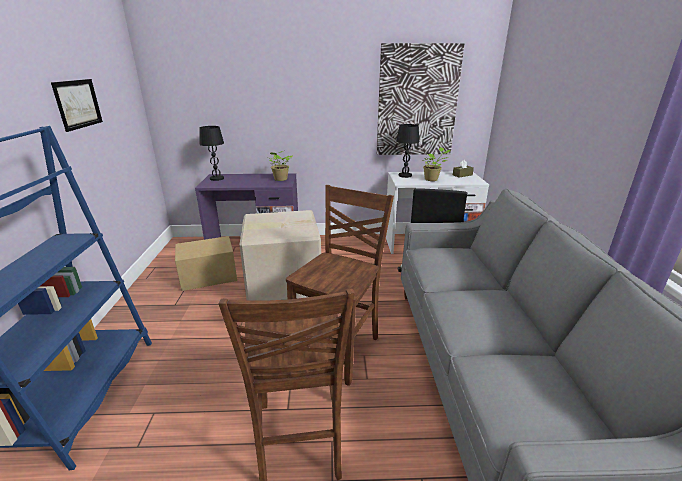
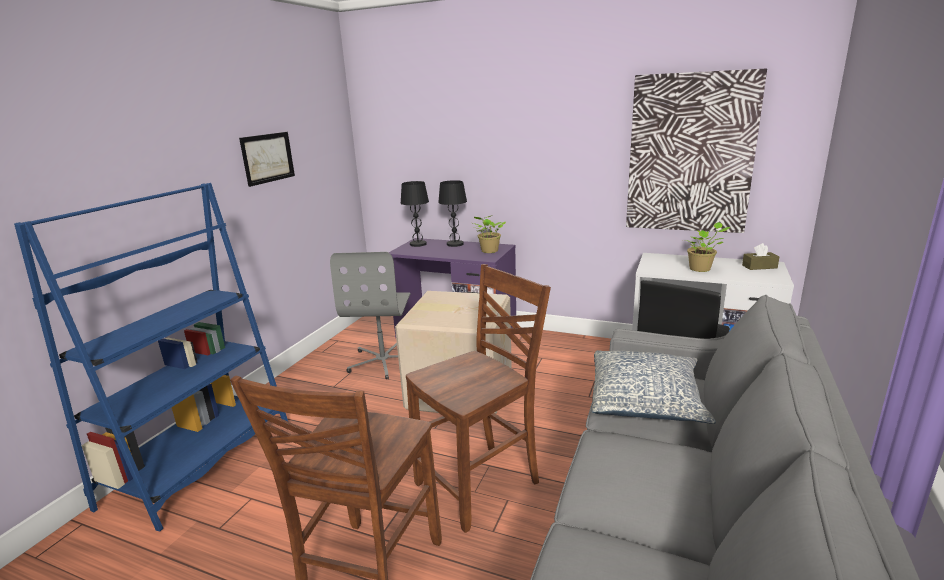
camera: 25 degrees right, 5 degrees down
(208, 277) = (384, 361): cardboard box -> grey office chair
(405, 175) = (663, 260): black table lamp -> black table lamp (455, 244)
(450, 266) = (646, 400): none -> pillow

